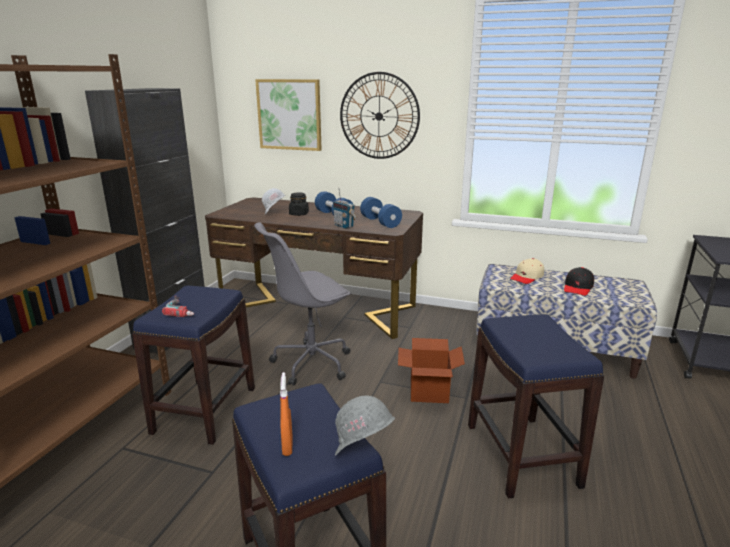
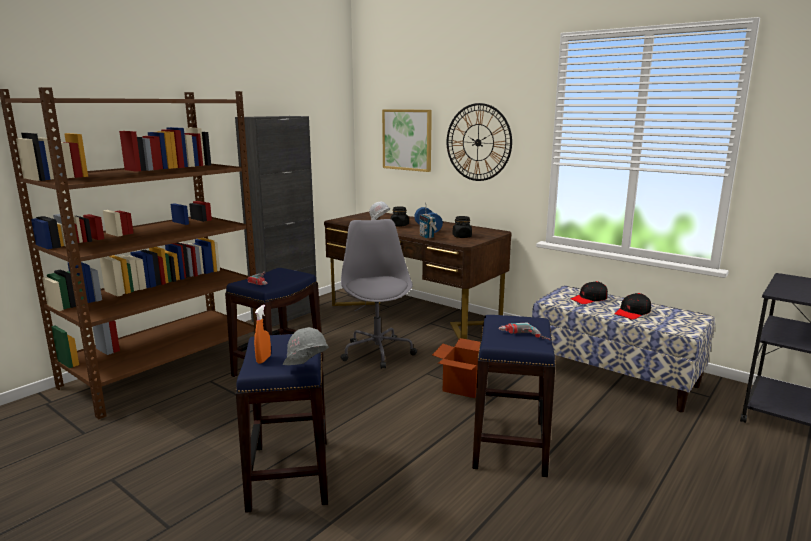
camera: 20 degrees right, 5 degrees down
(310, 364) = (377, 352): grey office chair -> grey office chair turned 90 degrees clockwise
(380, 222) = (462, 236): blue dumbbell -> black jar
(527, 277) = (589, 299): beige cap -> black cap
(551, 344) = (523, 337): none -> power drill

